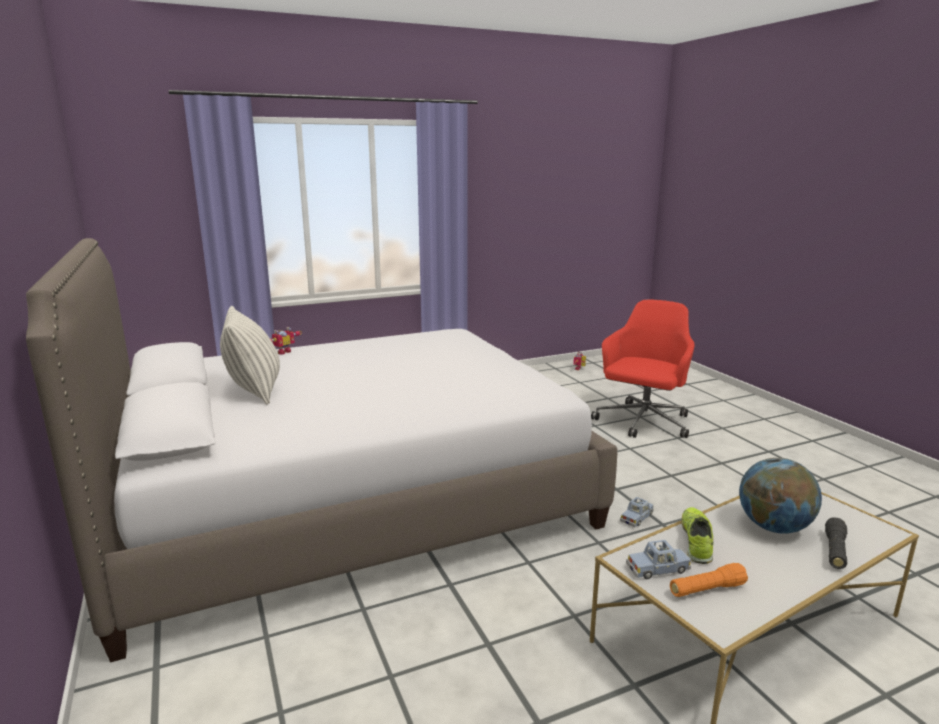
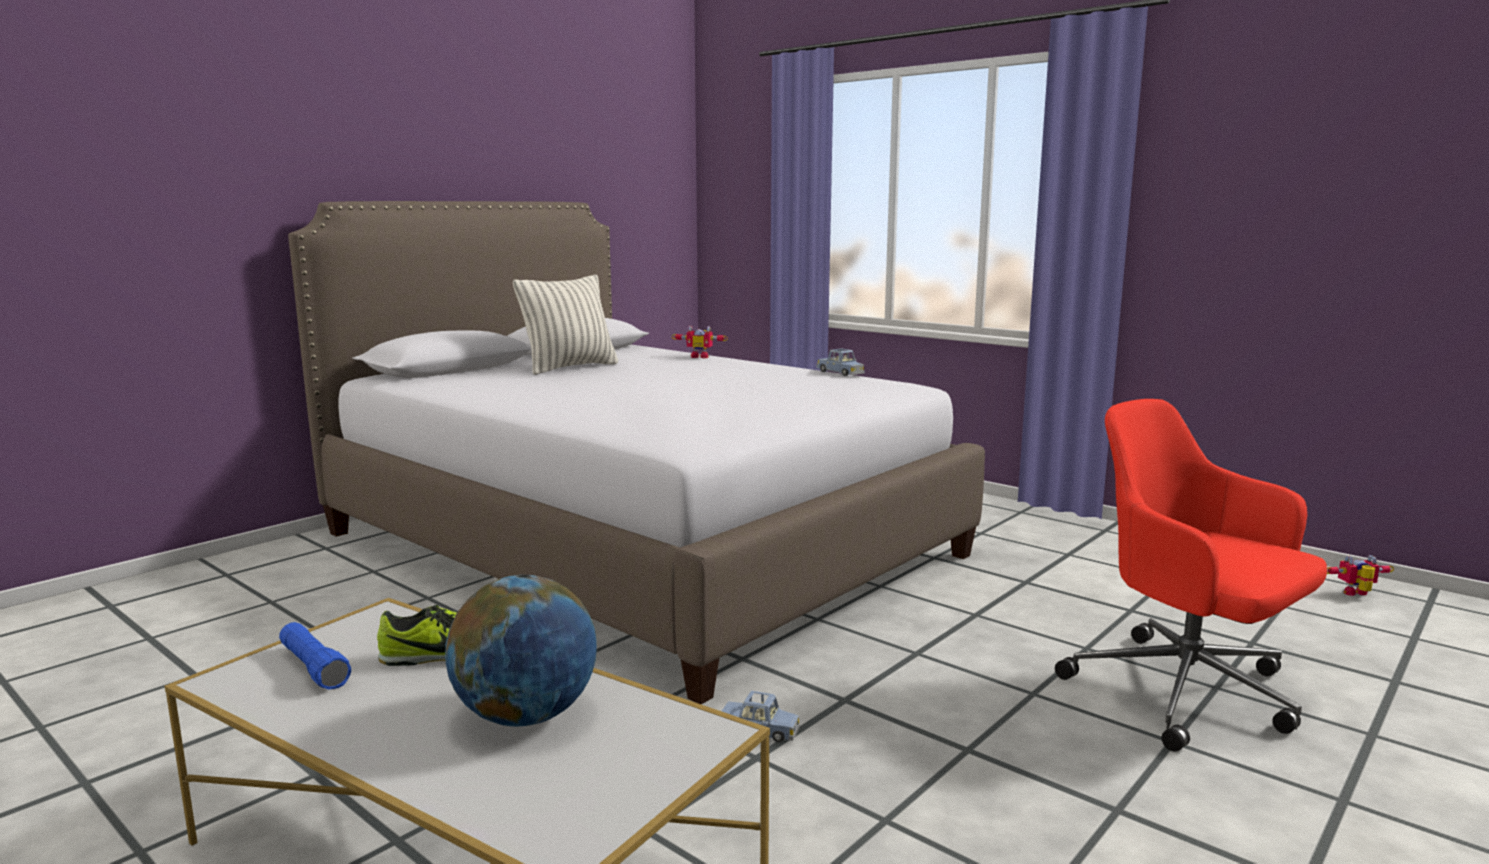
camera: 65 degrees right, 5 degrees down
(642, 422) = (1187, 693): red office chair -> red office chair turned 135 degrees counterclockwise
(658, 569) = (363, 634): blue toy car -> blue toy car (840, 373)
(706, 589) = (314, 668): orange flashlight -> blue flashlight
(835, 551) = (454, 776): black flashlight -> none

